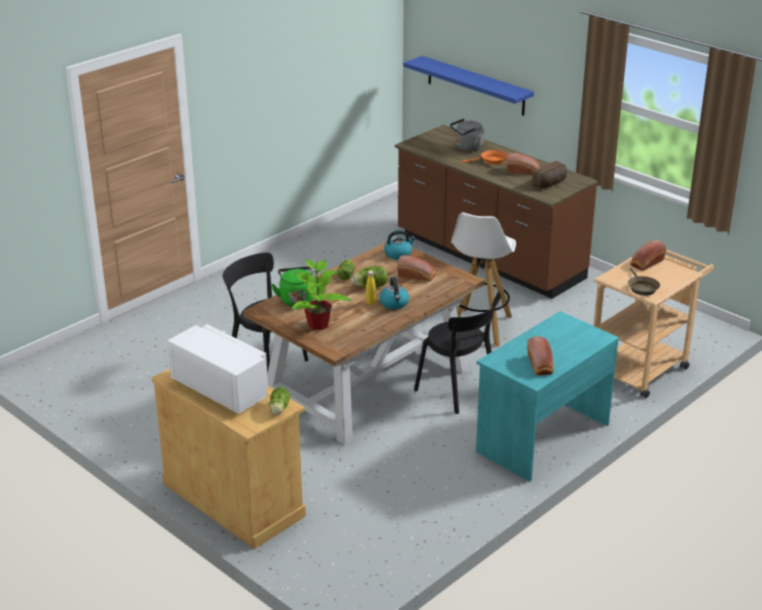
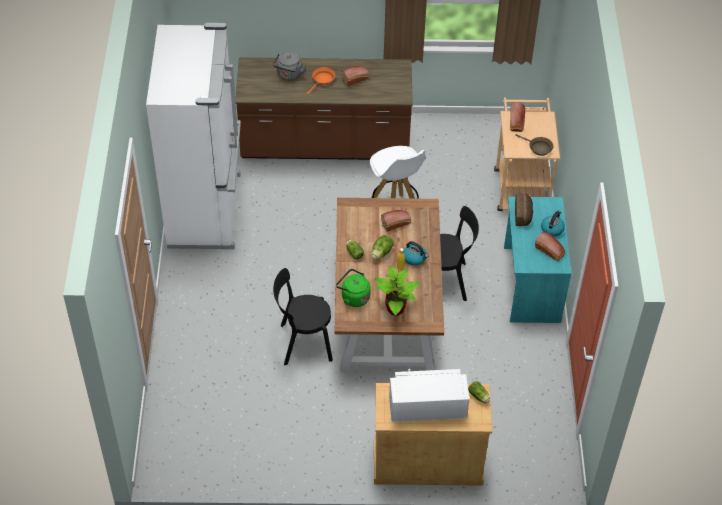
camera: 45 degrees left, 20 degrees up
(325, 249) = (206, 210): none -> white fridge
(398, 254) = (360, 210): kettle -> kettle (552, 229)
(475, 86) = (260, 16): blue shelf -> none
(550, 184) = (388, 82): bread -> bread (523, 215)

